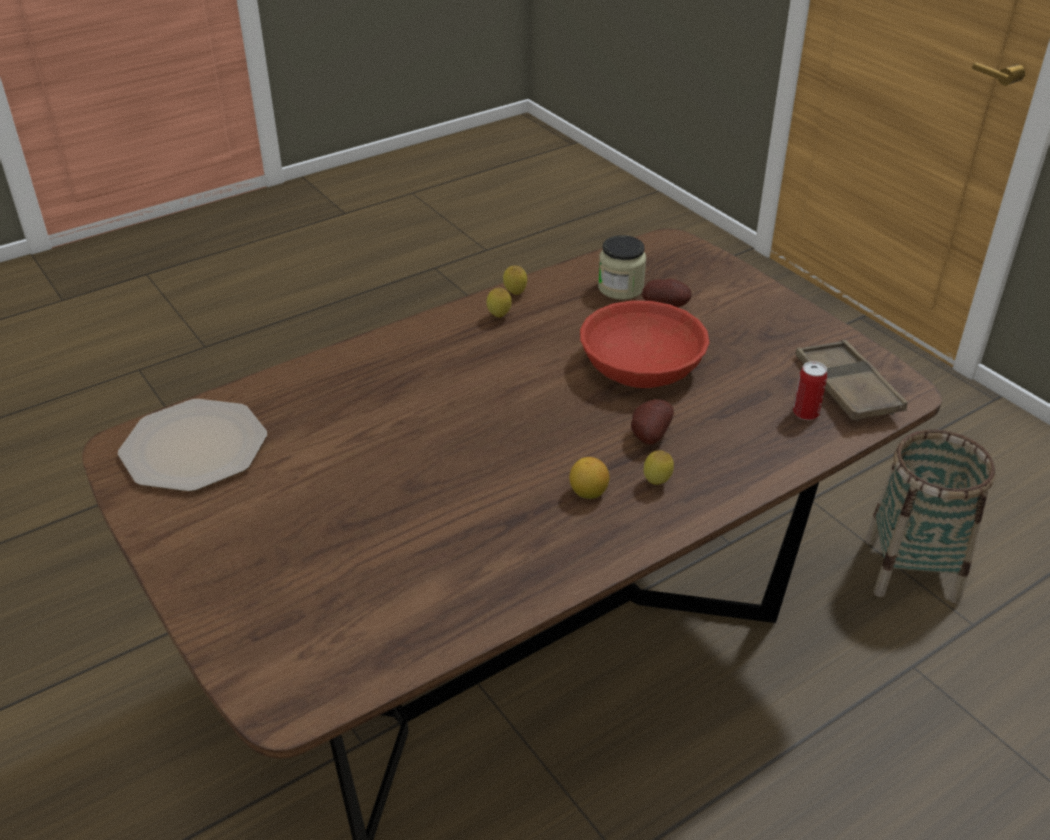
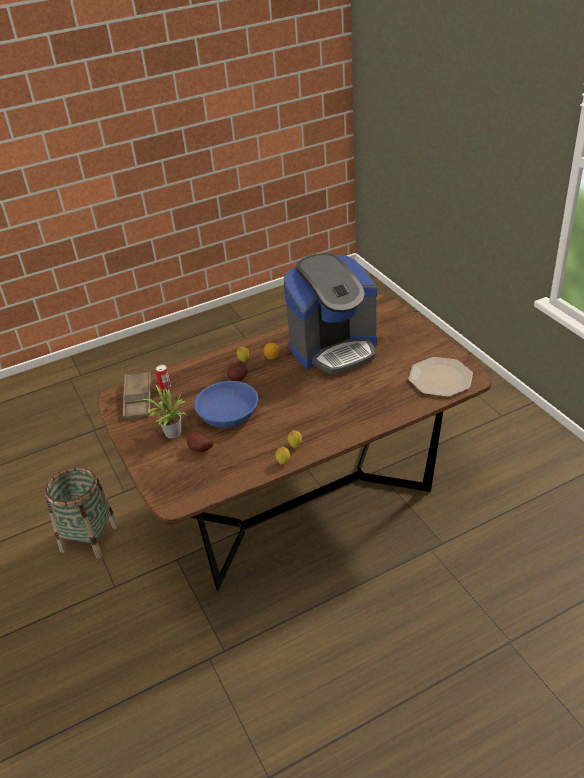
camera: 170 degrees left, 0 degrees up
(435, 523) = (333, 348): none -> coffee machine
(620, 288) = (220, 465): jar -> none
(642, 364) = (228, 414): red bowl -> blue bowl
(734, 329) = (171, 434): none -> potted plant

